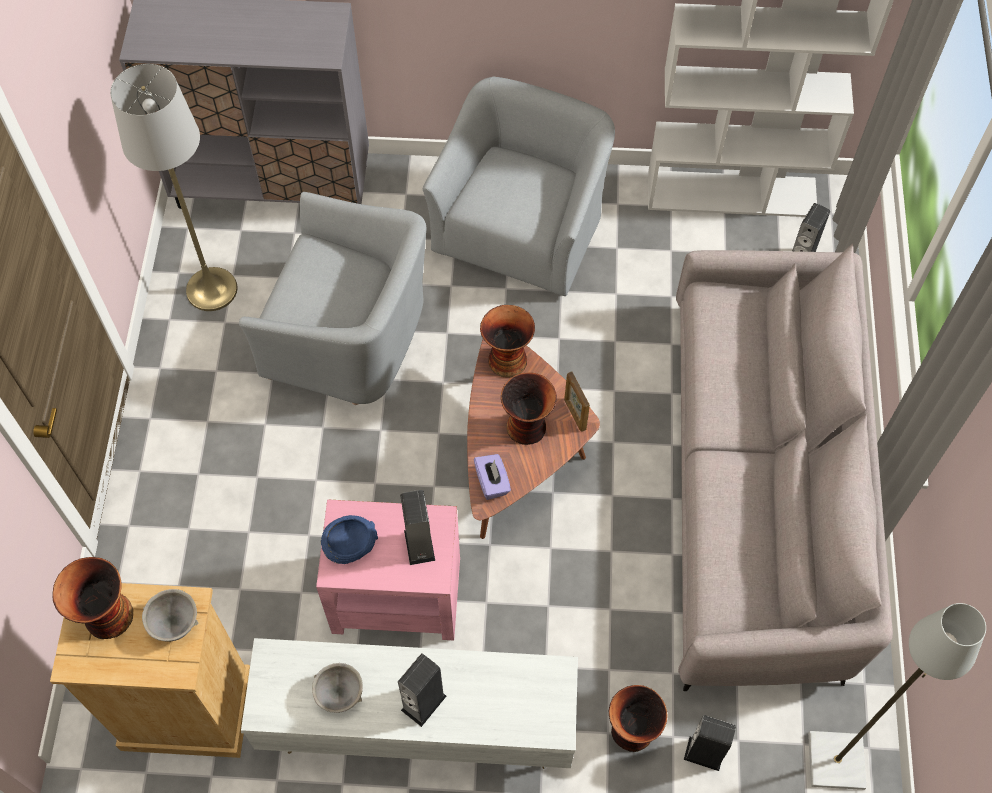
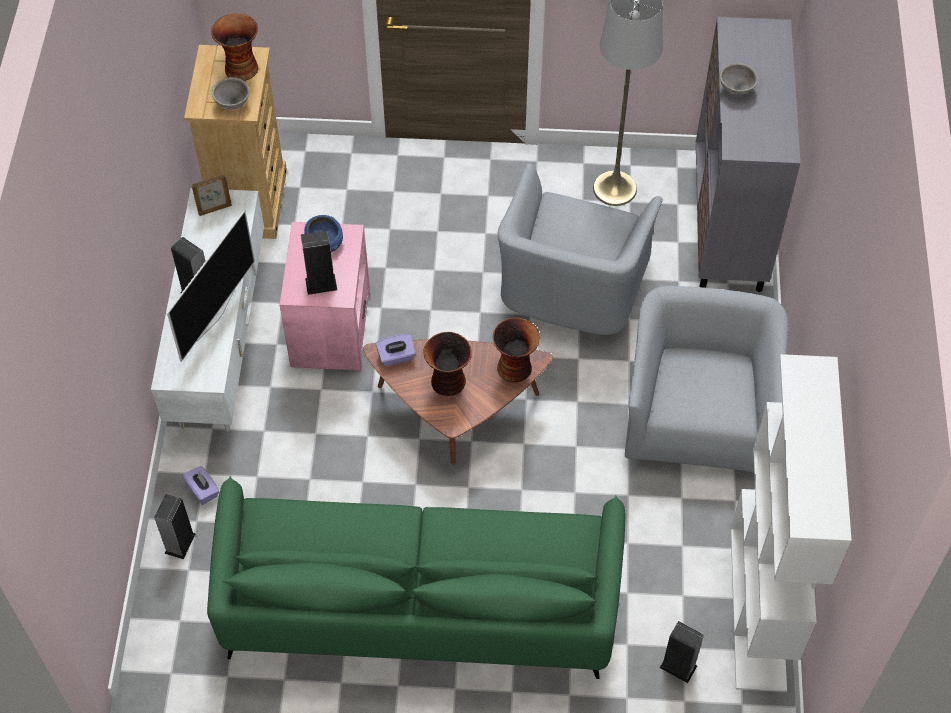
camera: 90 degrees right, 5 degrees down
(339, 693) = (210, 242): grey bowl -> grey bowl (737, 89)
(458, 678) = (214, 314): none -> television
(521, 229) = (697, 417): grey armchair -> grey armchair turned 105 degrees counterclockwise
(574, 414) = (460, 418): picture frame -> picture frame (214, 209)
(631, 732) = (203, 490): vase -> purple tissue box
(760, 489) = (418, 606): grey sofa -> green sofa
(837, 762) = (161, 646): grey floor lamp -> none

